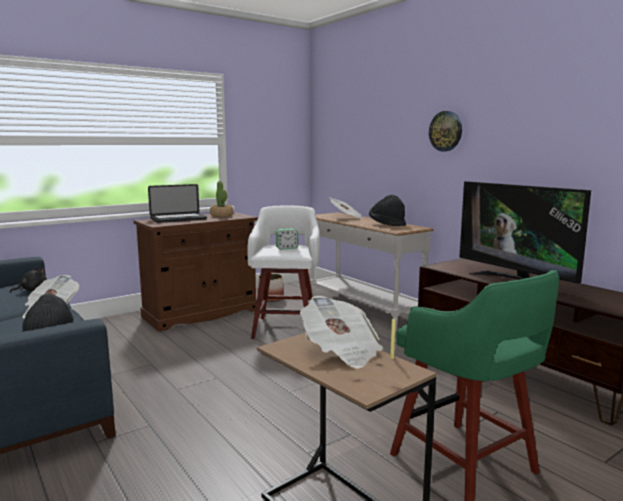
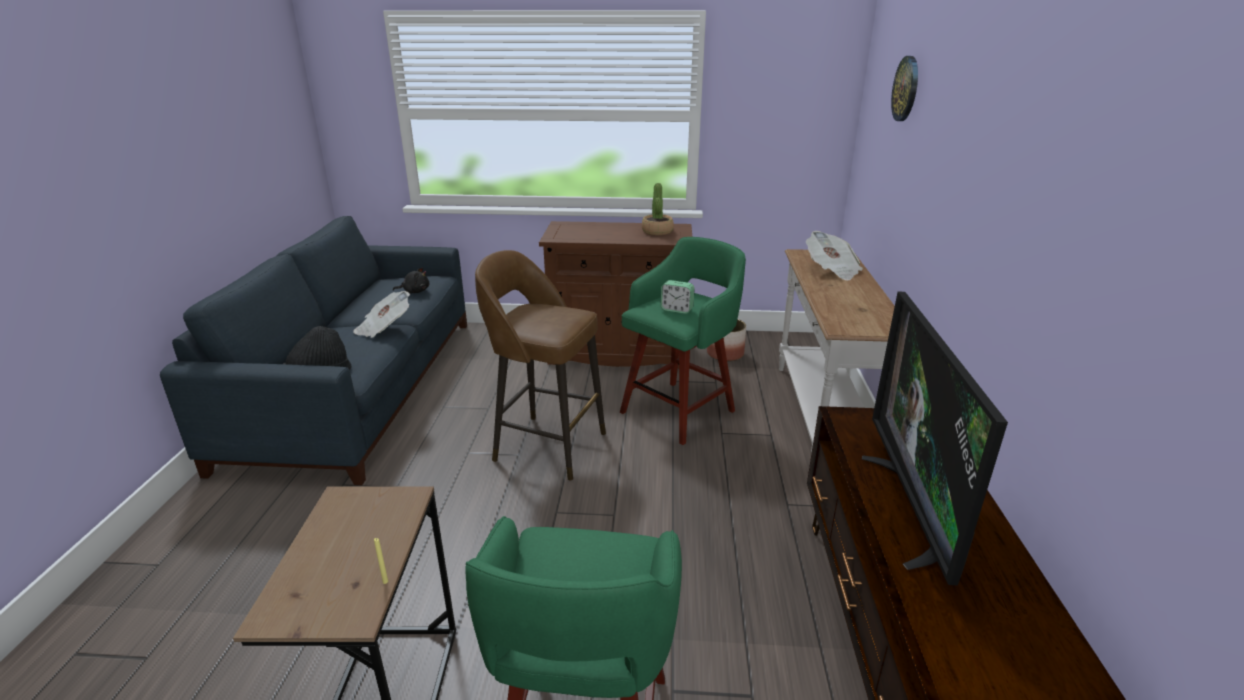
camera: 40 degrees right, 15 degrees up
(178, 219) = (596, 229): laptop -> none
(229, 367) = (547, 446): none -> brown stool
(286, 327) = (680, 410): white stool -> green stool
(341, 351) = (367, 539): newspaper -> none
(387, 224) = (858, 306): black hat -> none
(445, 131) = (975, 164): wall clock -> wall clock (906, 89)

